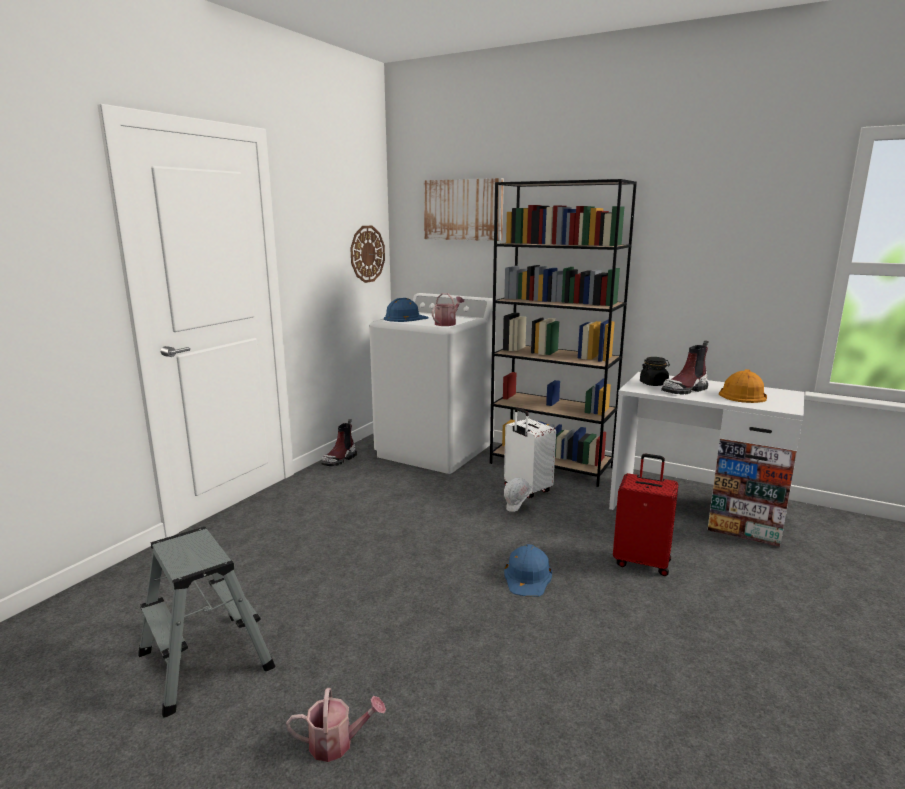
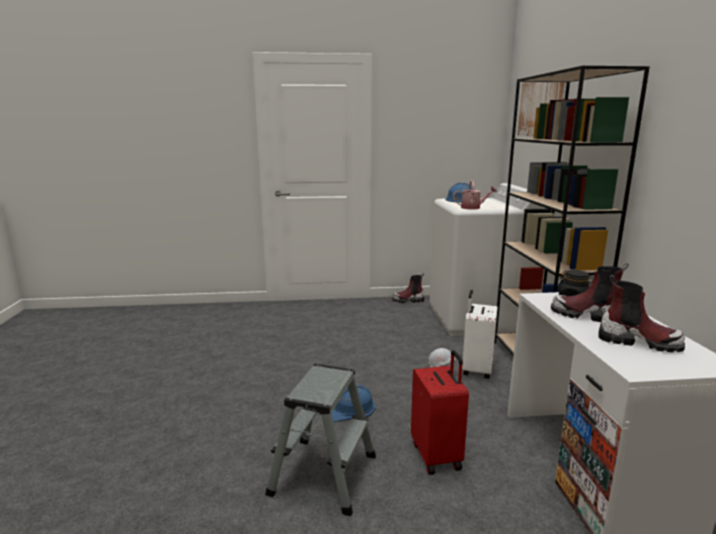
camera: 55 degrees right, 0 degrees up
(205, 660) = (183, 349): grey step ladder -> grey step ladder (323, 474)
(337, 743) = (144, 403): watering can -> none
(367, 254) = (473, 146): wall clock -> none
(743, 394) = (638, 342): orange hard hat -> boot

